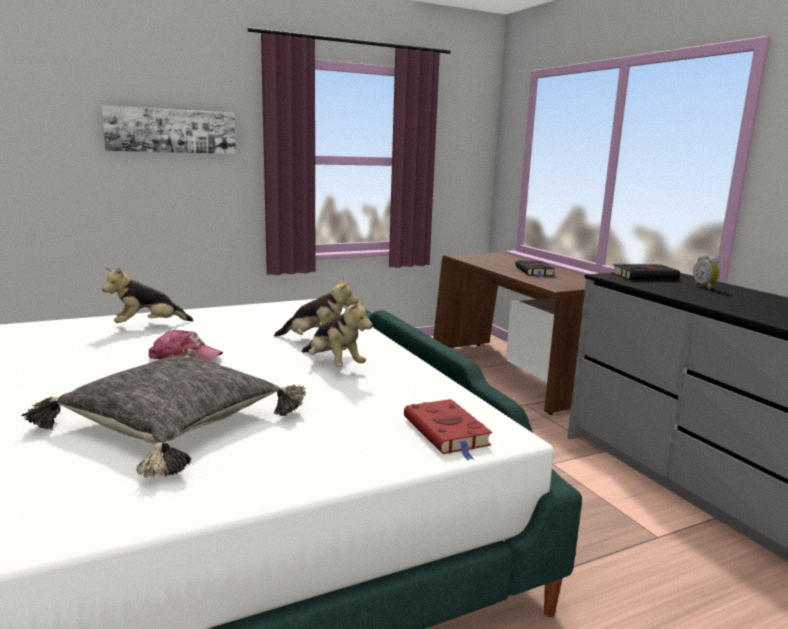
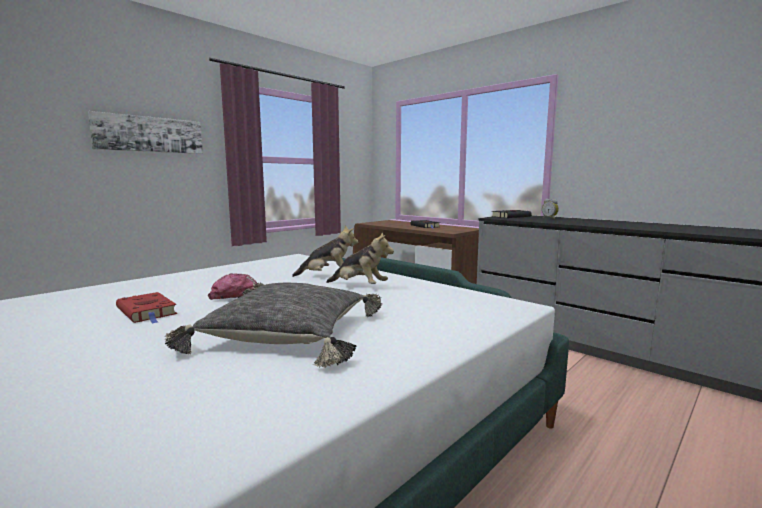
camera: 20 degrees left, 5 degrees down
(148, 326) = (179, 281): plush toy -> none
(447, 433) = (487, 309): red book -> red book (147, 312)

